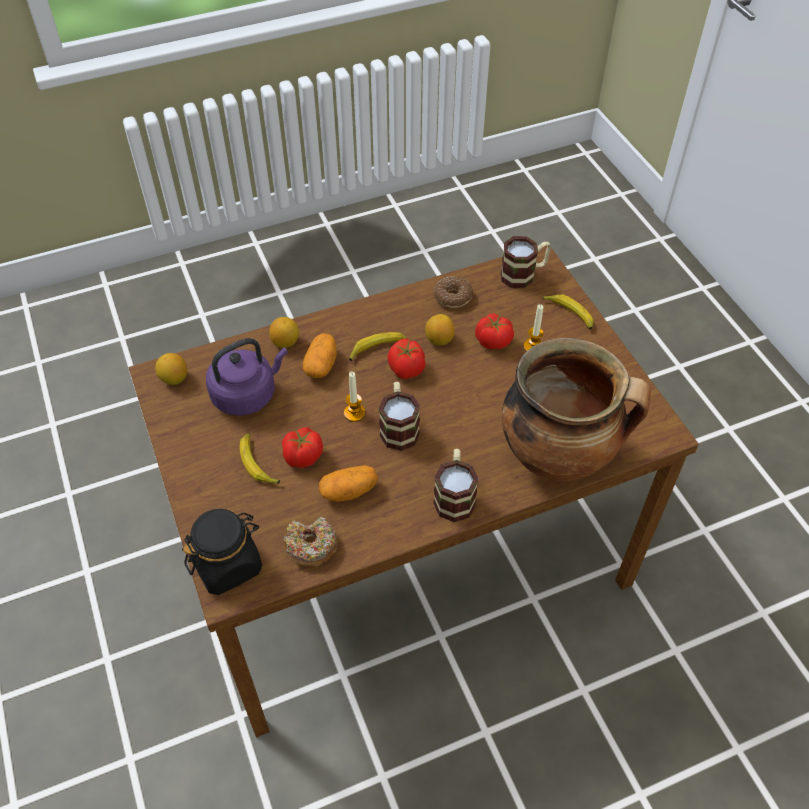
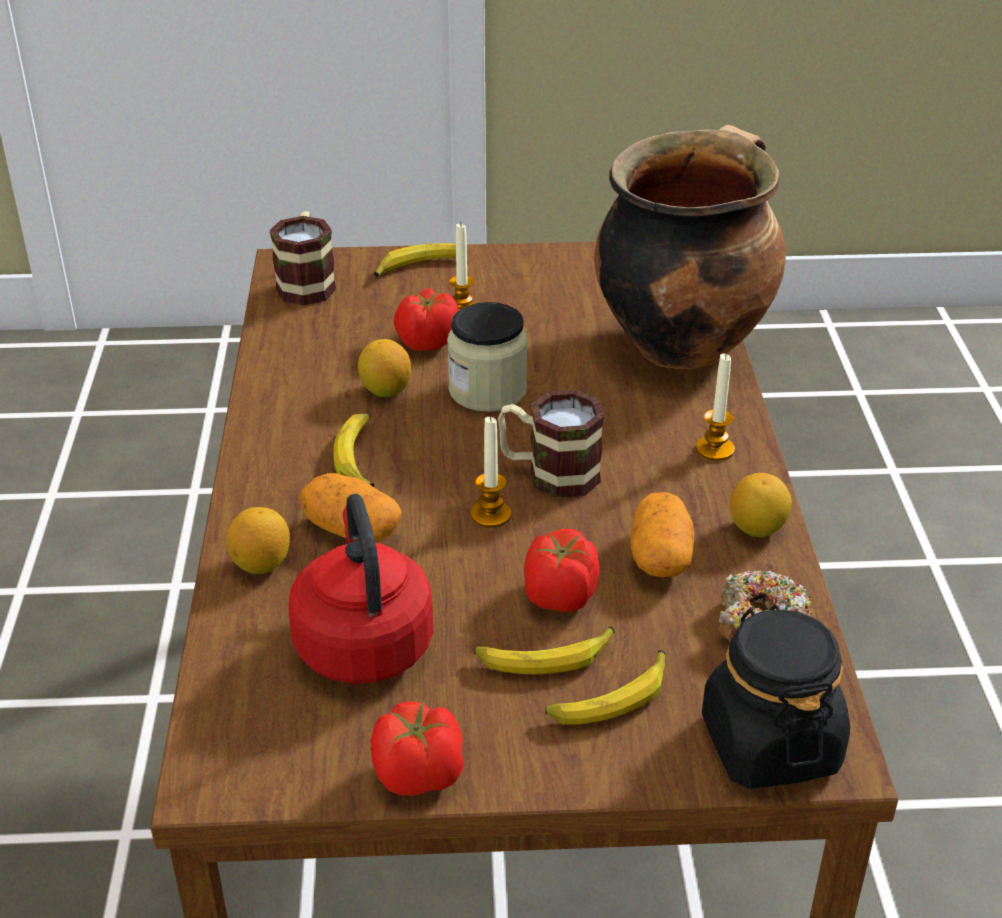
camera: 70 degrees left, 15 degrees down
(174, 379) = (247, 747): lemon -> lemon (757, 529)
(239, 495) = (610, 699): none -> banana
(247, 394) = (363, 641): purple kettle -> red kettle
(406, 370) = (428, 438): tomato -> tomato (420, 775)
(453, 297) = (300, 356): donut -> none
(454, 495) = (715, 449): mug -> candle
(460, 381) = (487, 391): none -> jar

